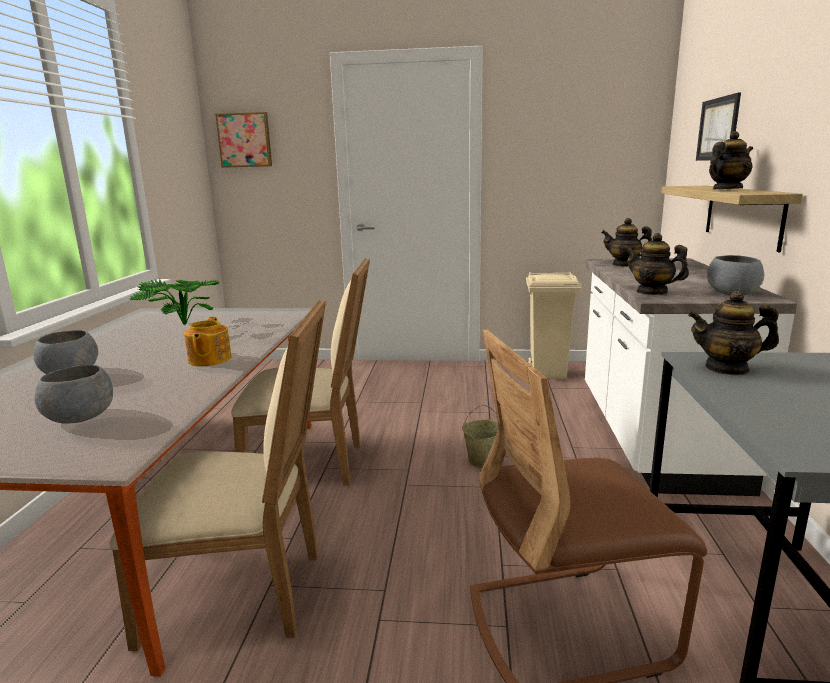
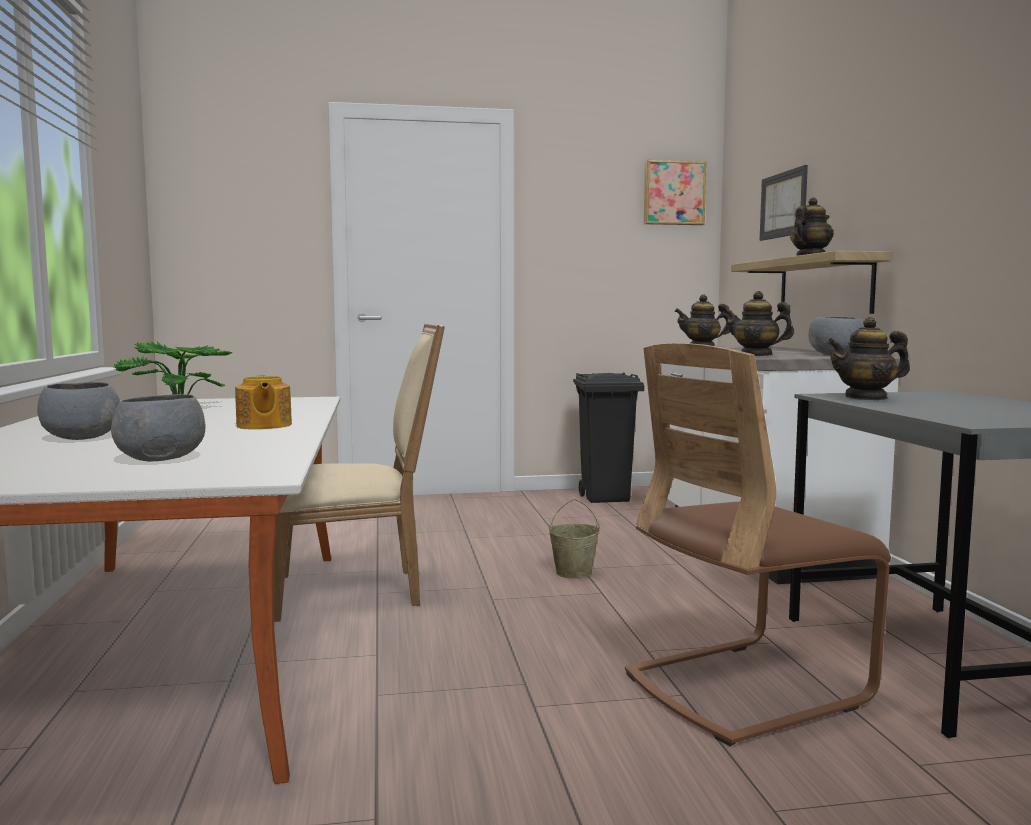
camera: 15 degrees left, 10 degrees down
(245, 140) = (207, 201): picture -> picture (673, 193)
(246, 592) = (350, 704): beige chair -> none
(548, 374) = (606, 498): beige trash can -> black trash can

